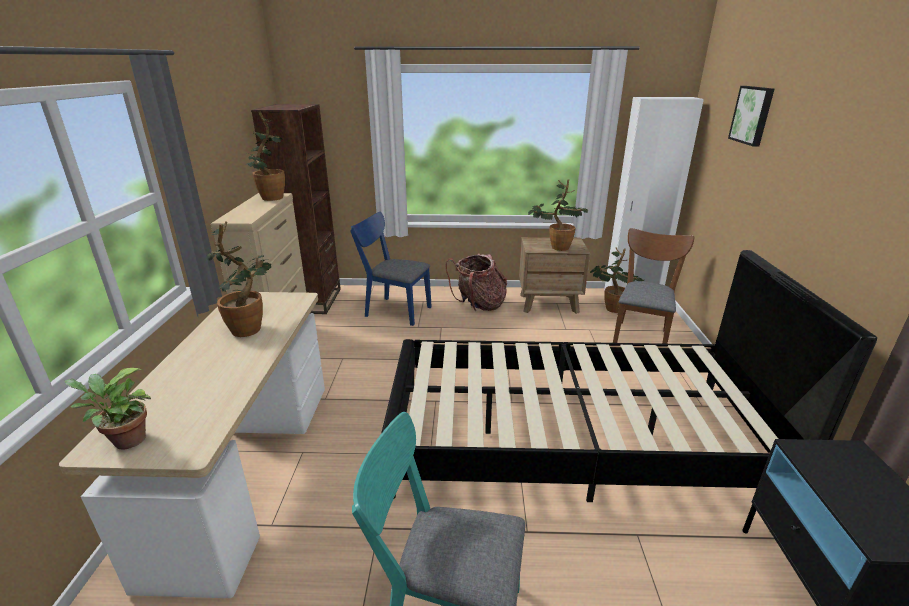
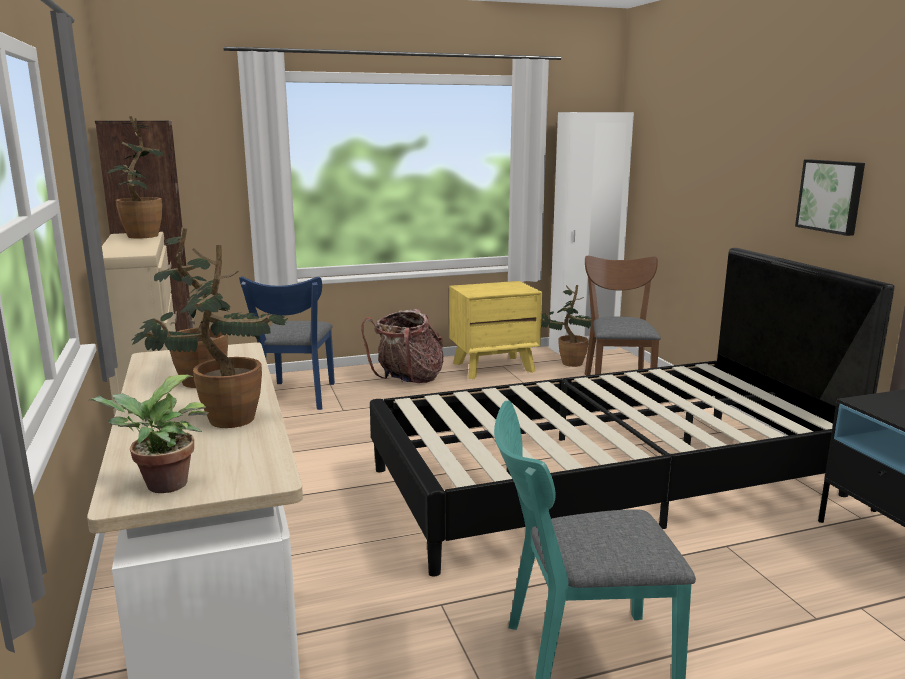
camera: 20 degrees left, 10 degrees down
(393, 310) = (296, 398): blue chair -> blue chair turned 90 degrees counterclockwise
(549, 303) = (494, 367): brown nightstand -> yellow nightstand
(556, 246) = (498, 290): potted plant -> potted plant (222, 418)
(752, 115) = (698, 120): picture -> picture (831, 196)

